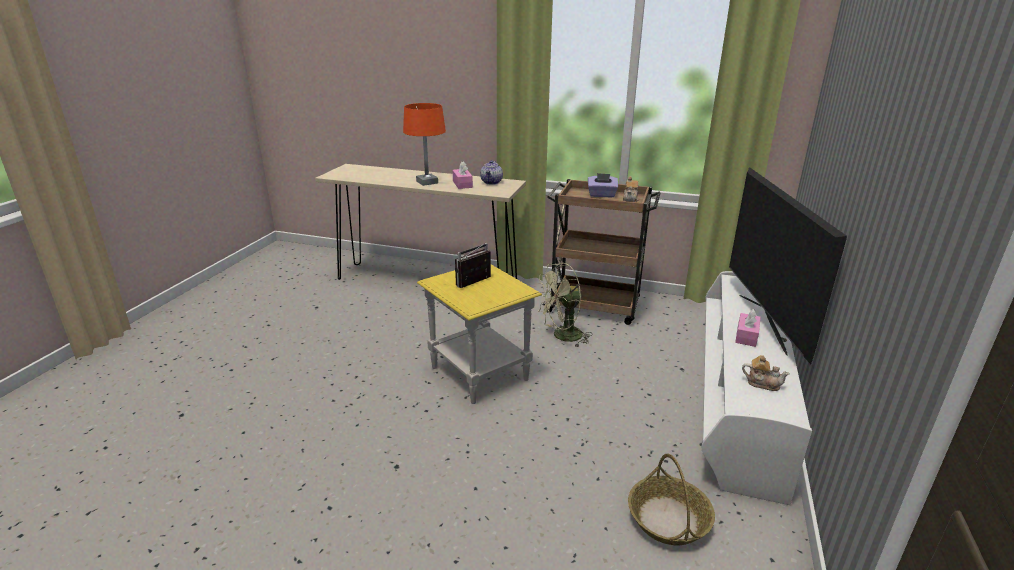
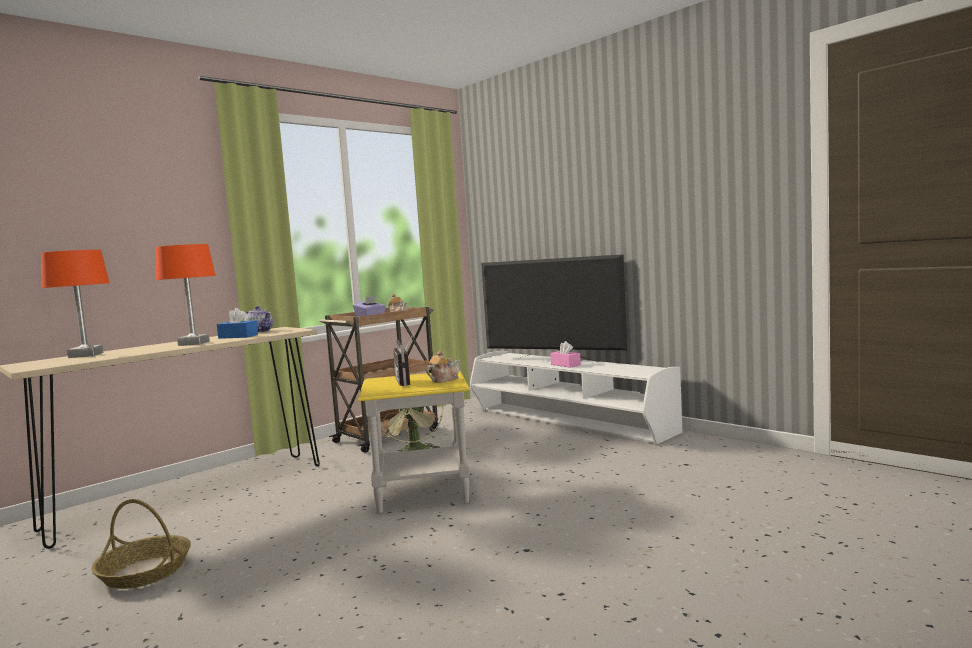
camera: 60 degrees left, 20 degrees down
(378, 170) = (86, 355): none -> orange table lamp
(462, 184) = (238, 336): pink tissue box -> blue tissue box
(669, 519) = (675, 462): basket -> basket (145, 572)
(762, 383) = (622, 369): teapot -> teapot (444, 380)

